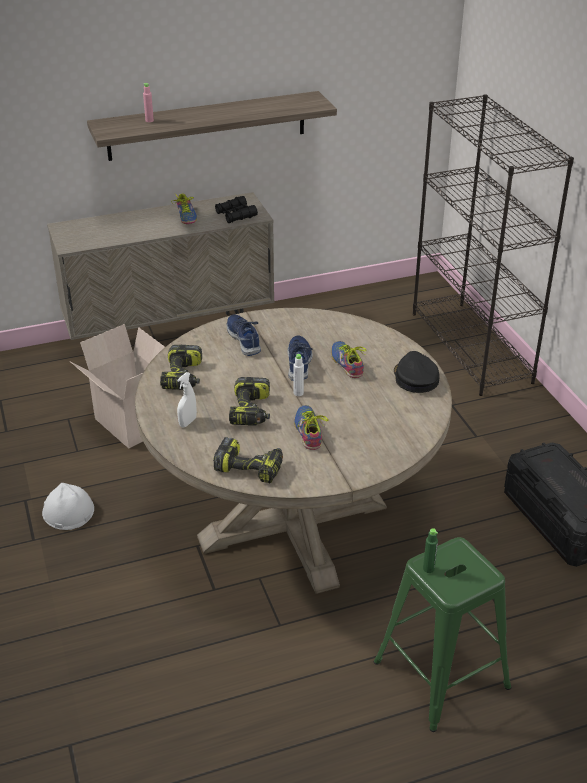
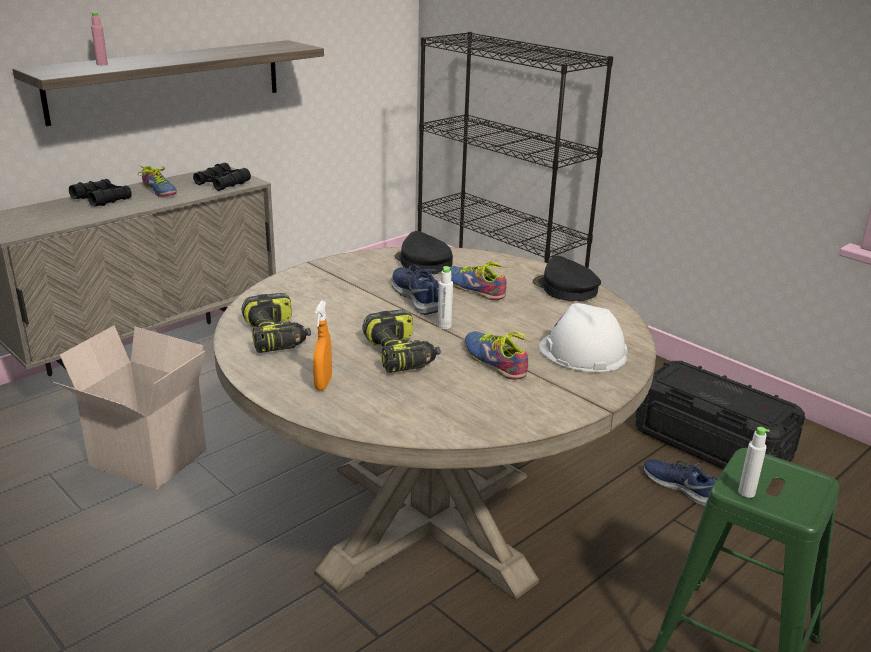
camera: 25 degrees left, 10 degrees down
(68, 511) = (103, 592): white hard hat -> white hard hat (582, 352)
(141, 219) = (101, 199): none -> black binoculars
(187, 422) = (323, 384): white spray bottle -> orange spray bottle
(244, 339) = (327, 286): blue shoe -> blue shoe (679, 486)
(250, 467) = (456, 416): power drill -> none
(329, 329) = (423, 262): none -> black cap
(428, 569) = (746, 492): green bottle -> white bottle

